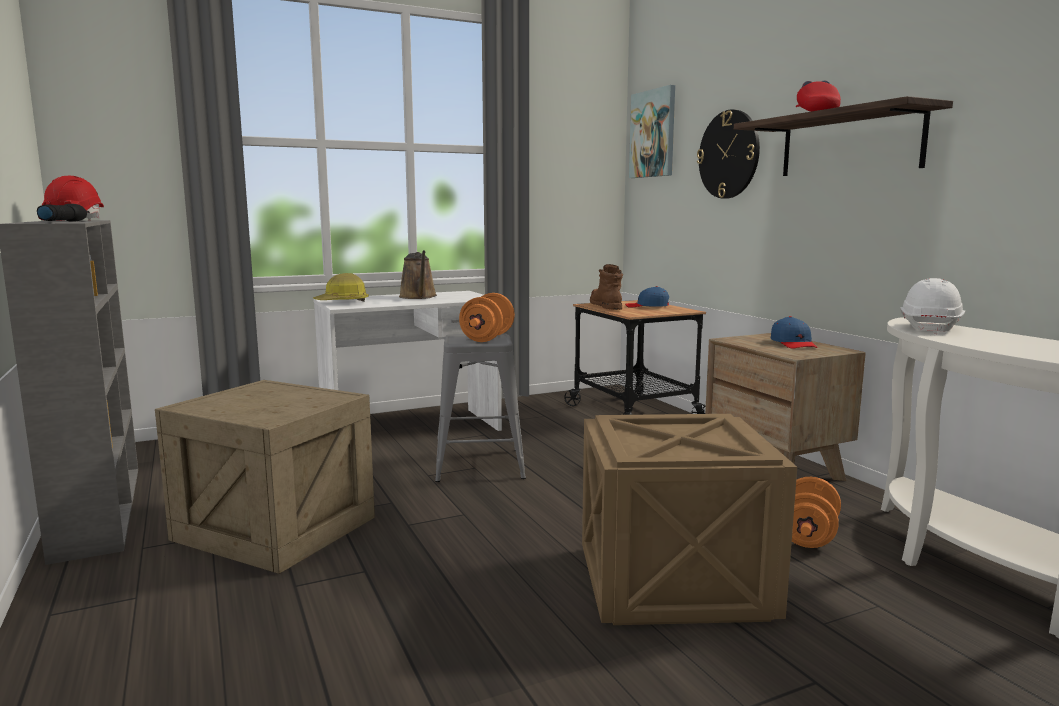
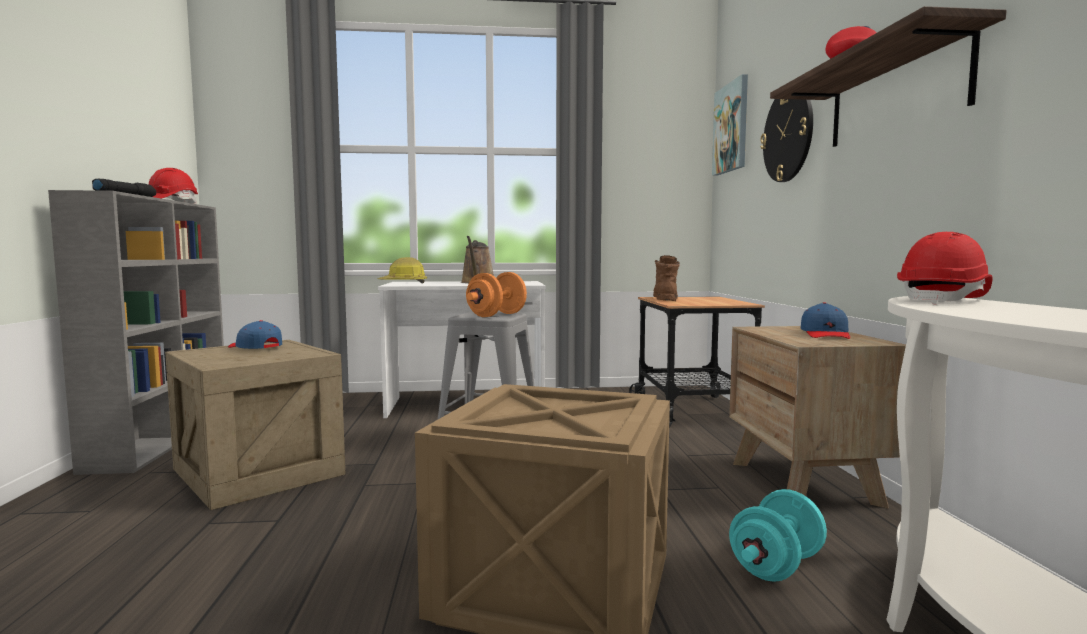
camera: 20 degrees right, 5 degrees down
(647, 306) = (709, 300): blue cap -> blue cap (255, 347)
(808, 536) = (776, 566): orange dumbbell -> turquoise dumbbell
(930, 328) = (943, 301): white hard hat -> red hard hat

